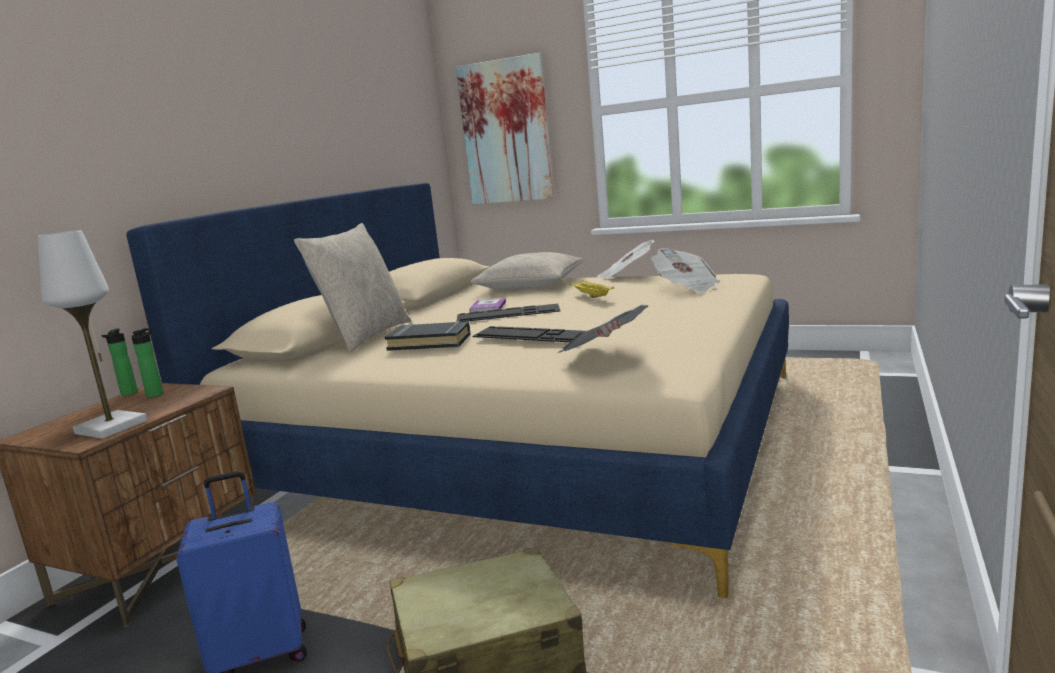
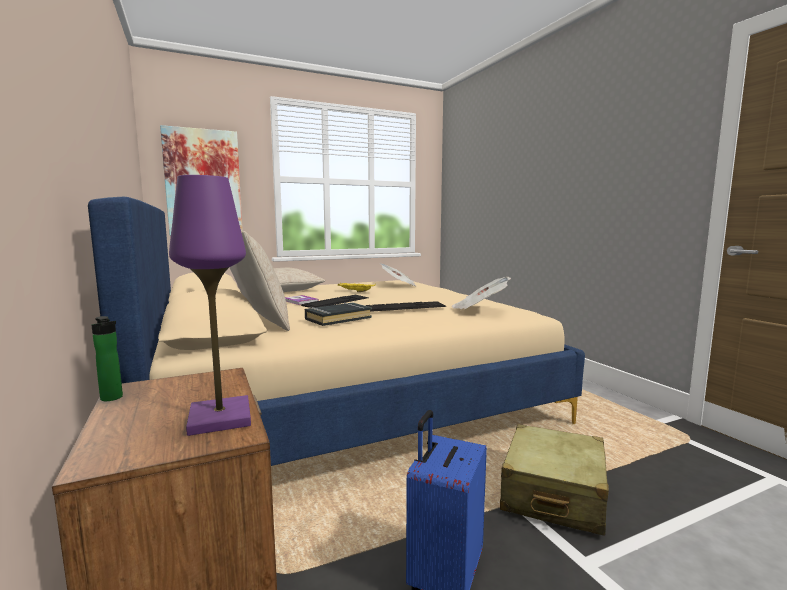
camera: 50 degrees left, 5 degrees down
(111, 427) = (219, 418): white table lamp -> purple table lamp
(156, 394) = (162, 389): bottle -> none
(626, 275) = (336, 283): newspaper -> none

